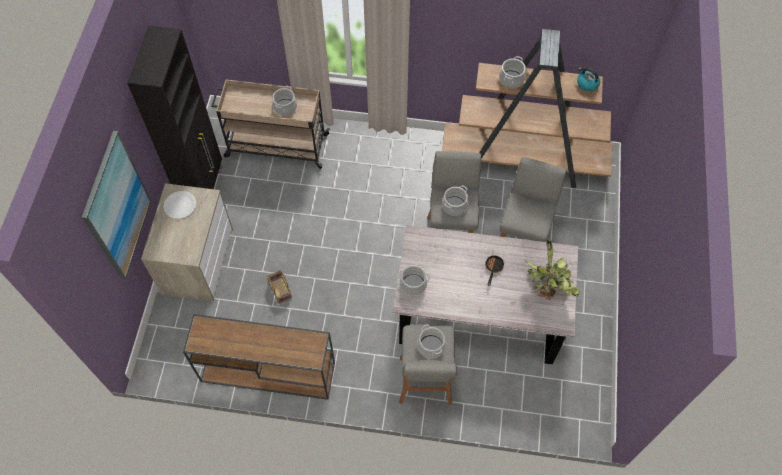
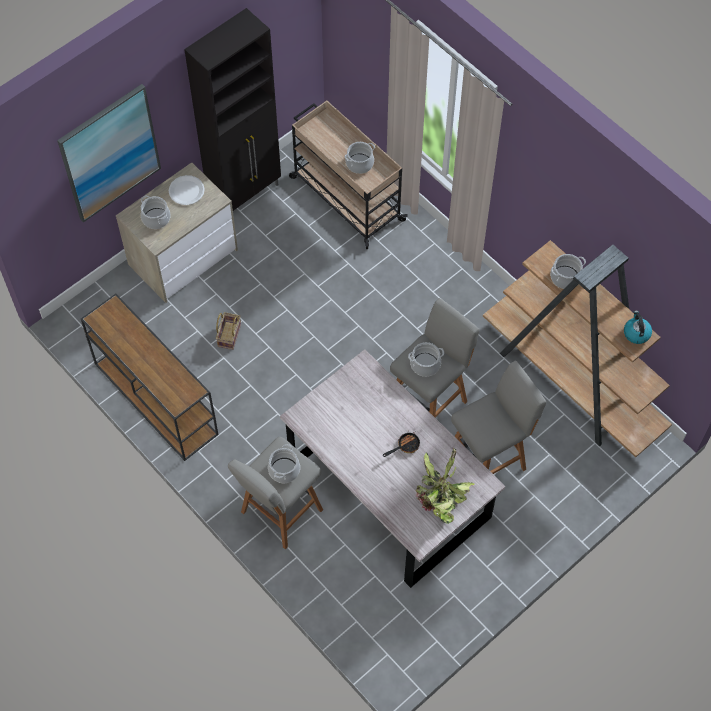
camera: 40 degrees right, 0 degrees up
(413, 284) = (320, 406): cooking pot -> cooking pot (156, 218)

